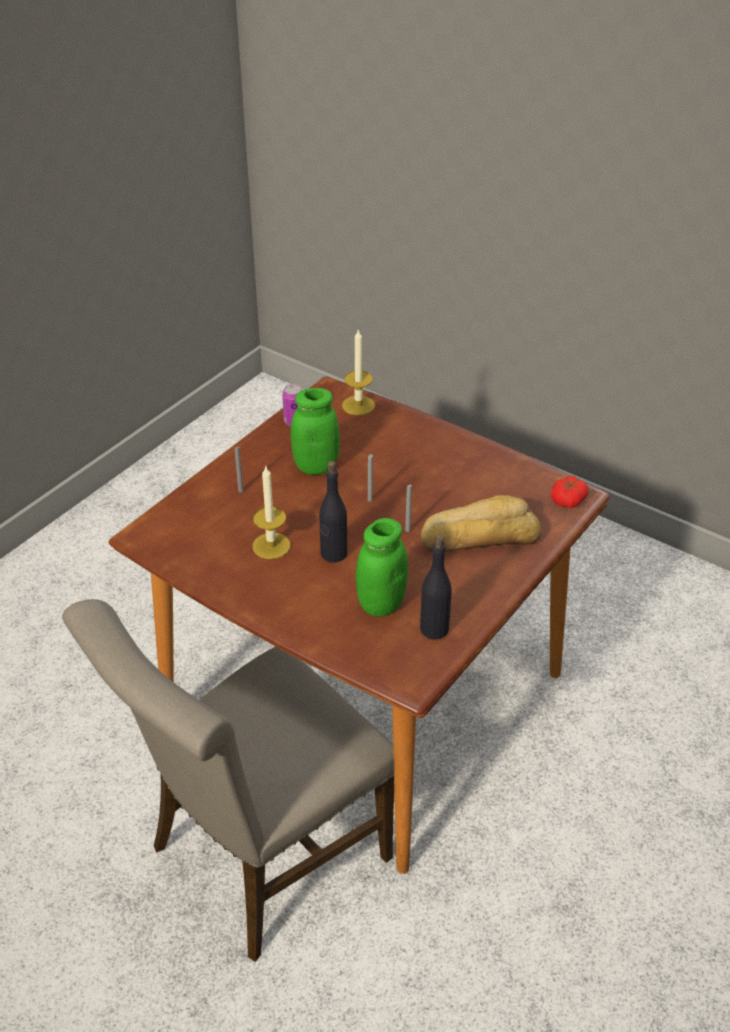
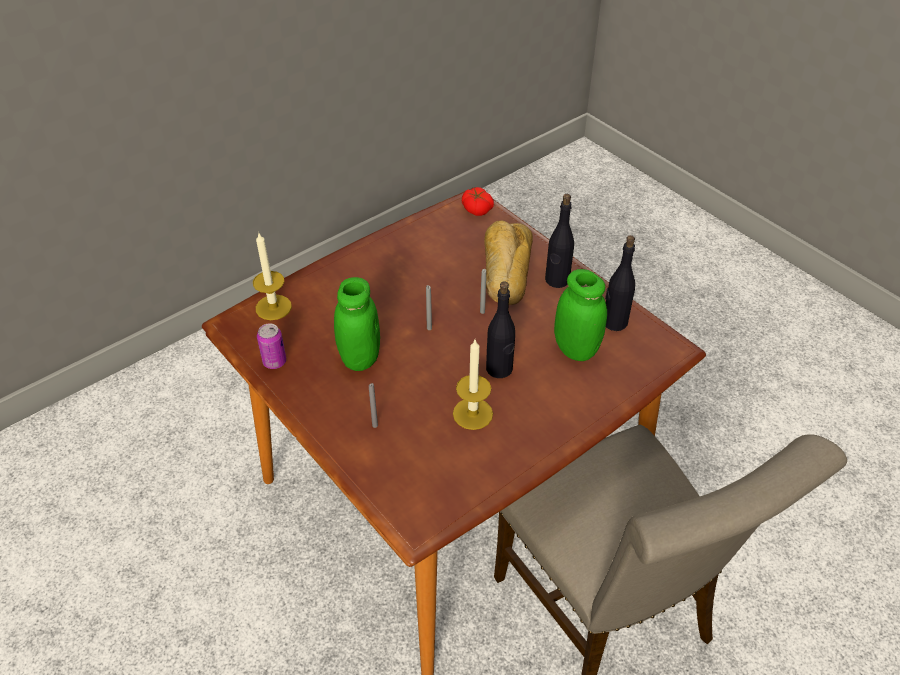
camera: 75 degrees left, 5 degrees up
(481, 576) = (557, 280): none -> black bottle

